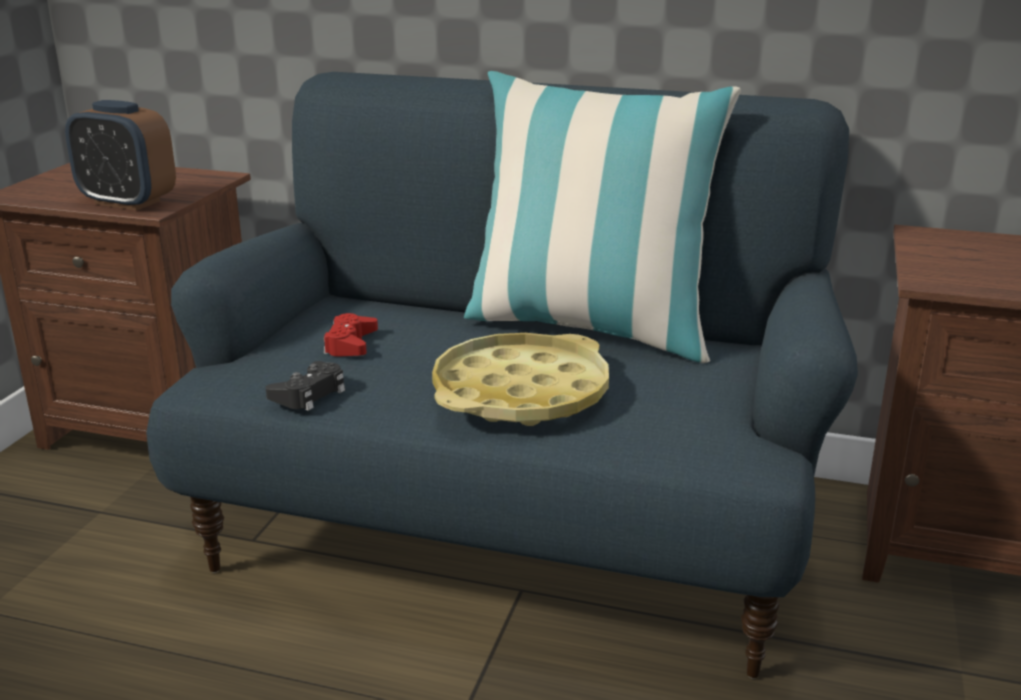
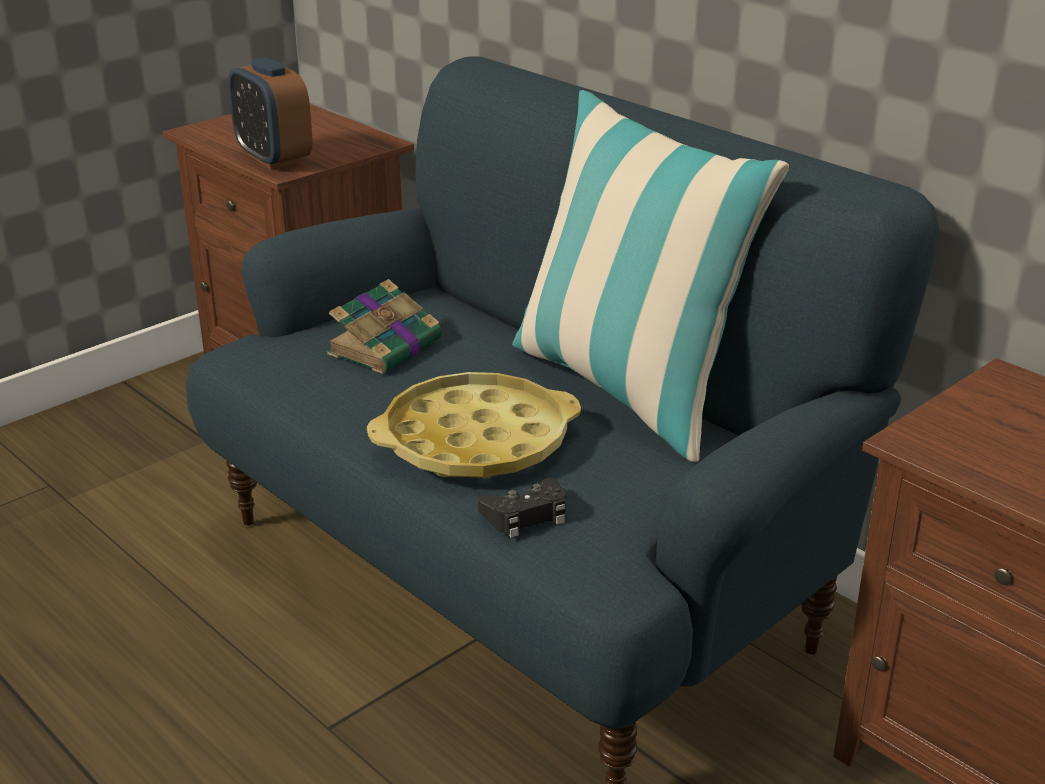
camera: 30 degrees right, 5 degrees up
(309, 394) = (301, 387): black game controller -> black game controller (526, 515)
(350, 344) = (387, 346): red game controller -> book

